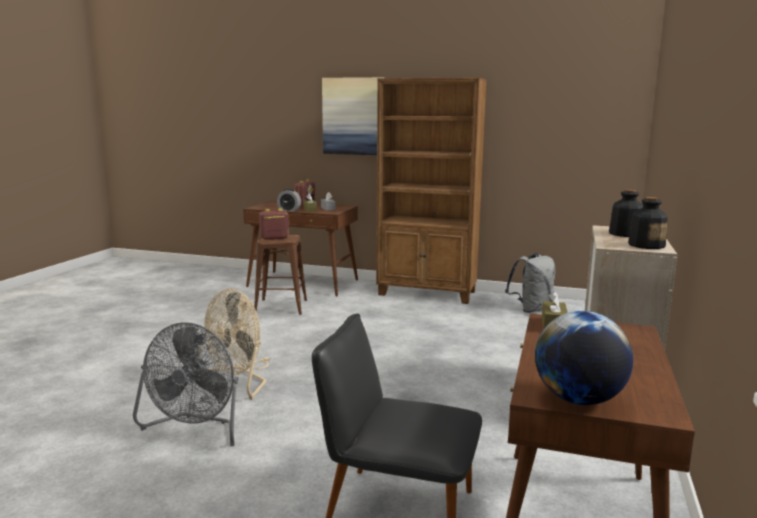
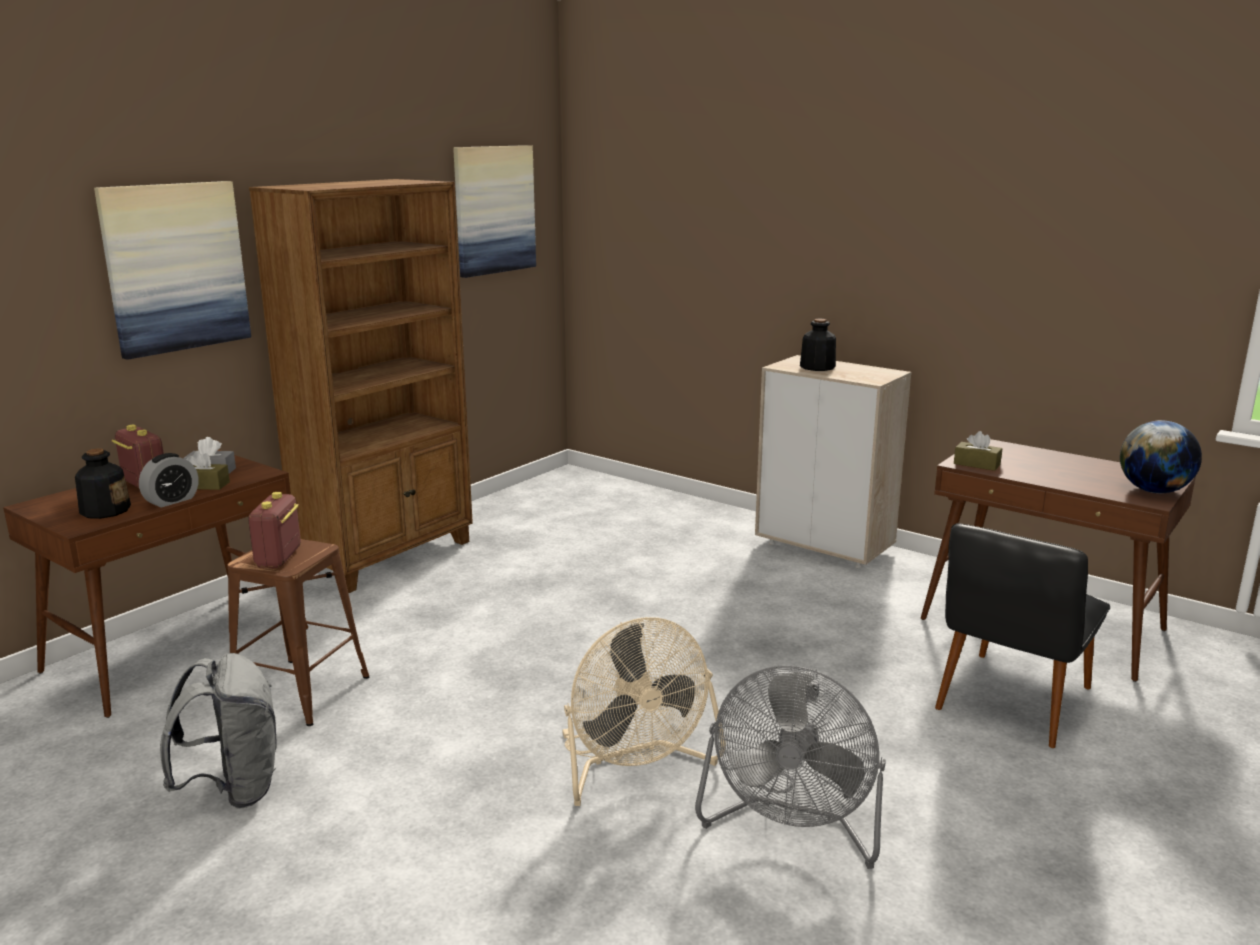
camera: 70 degrees left, 5 degrees up
(195, 426) = (787, 823): grey fan -> grey fan turned 75 degrees clockwise
(531, 309) = (532, 512): grey backpack -> grey backpack (233, 789)
(574, 104) = (494, 210): none -> picture
(646, 245) = (874, 372): bottle -> bottle (105, 510)

